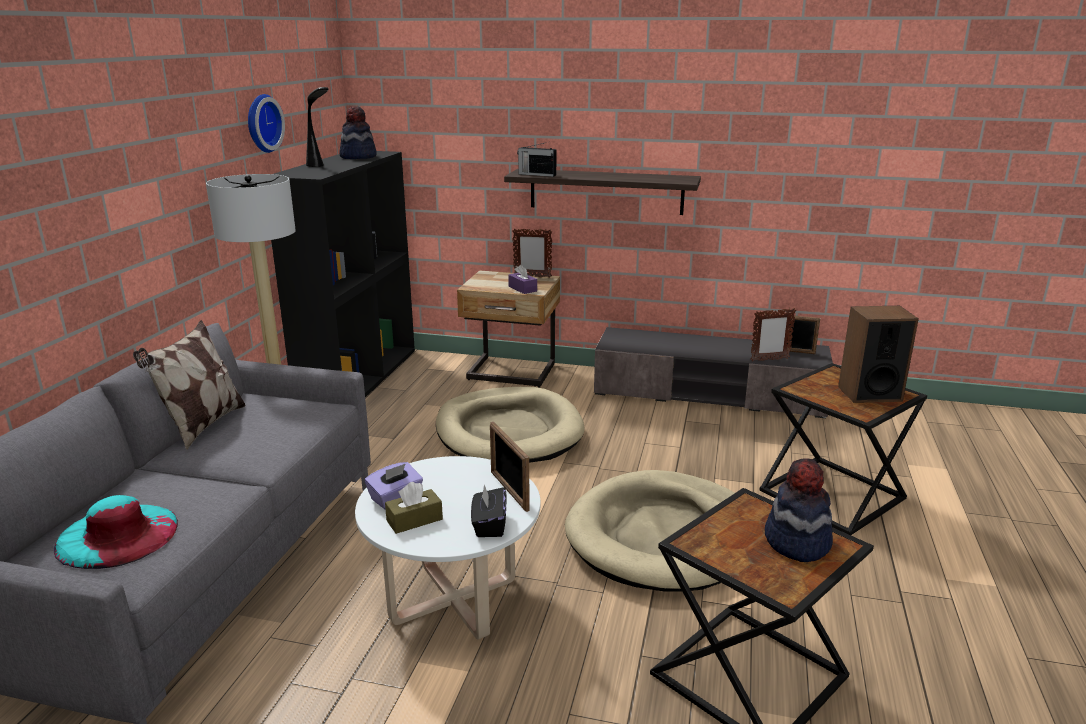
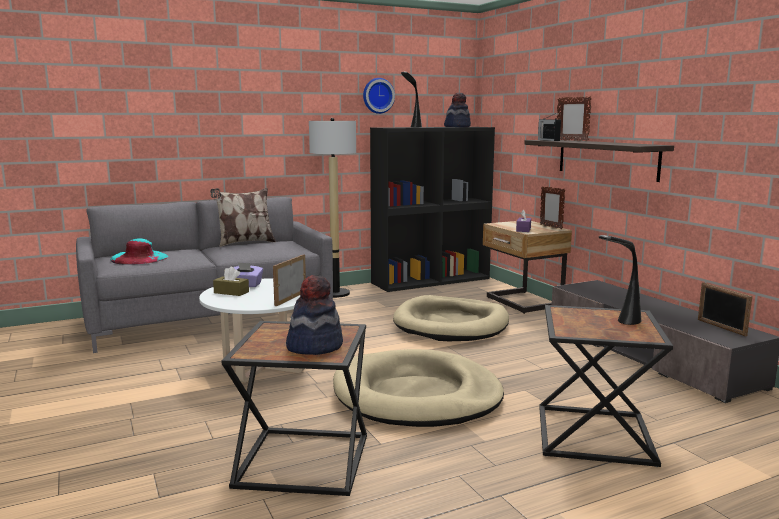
camera: 50 degrees right, 10 degrees down
(489, 525) = (248, 303): black tissue box -> none
(769, 360) = (683, 326): picture frame -> picture frame (571, 140)
(869, 393) = (616, 328): speaker -> black table lamp

